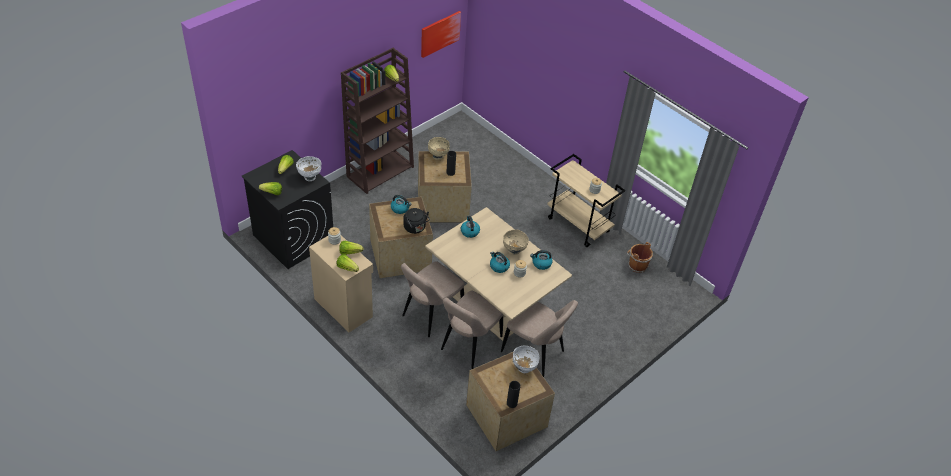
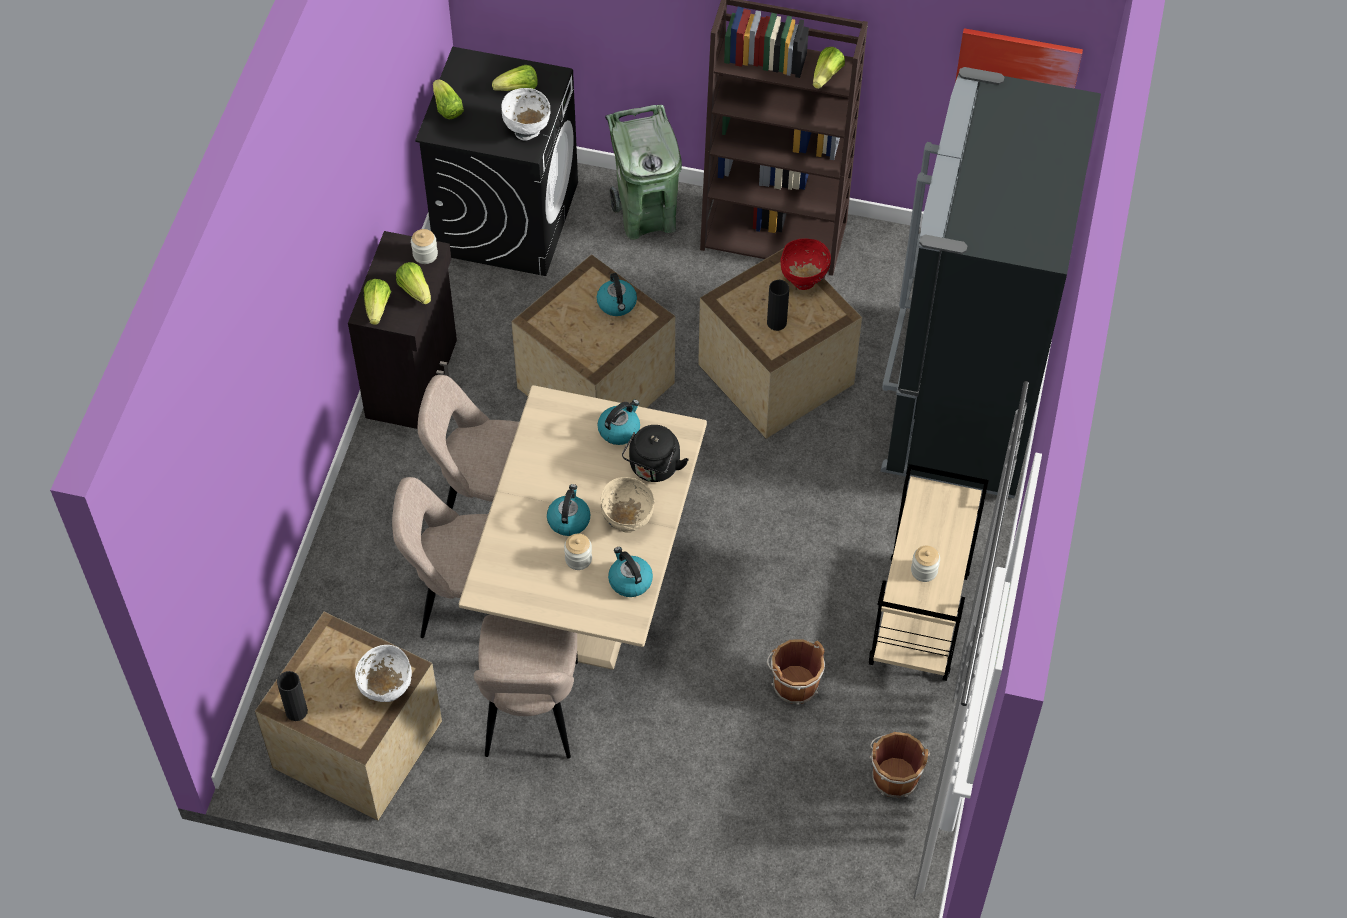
camera: 60 degrees right, 10 degrees up
(336, 200) = (646, 217): none -> green trash can
(344, 307) = (413, 378): beige cabinet -> black cabinet
(415, 228) = (587, 353): black kettle -> black kettle (653, 468)
(438, 156) = (803, 280): beige bowl -> red bowl
(499, 167) = (960, 403): none -> black fridge
(579, 271) = (794, 683): none -> brown bucket

